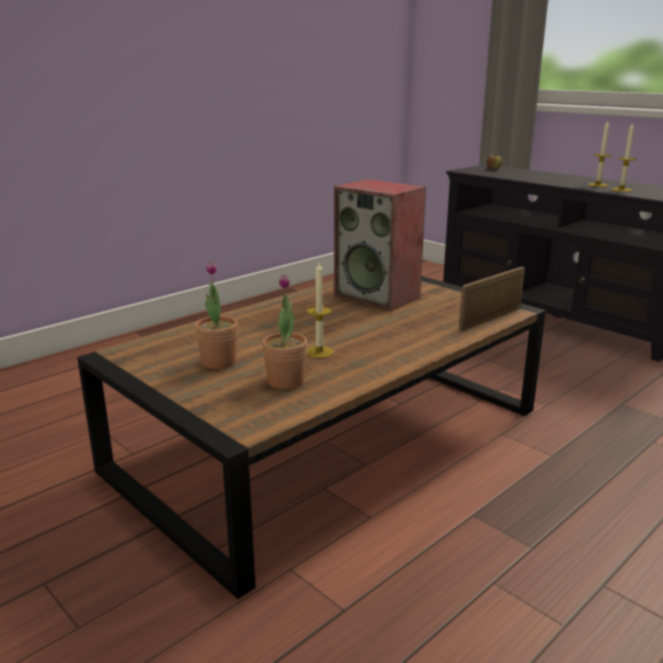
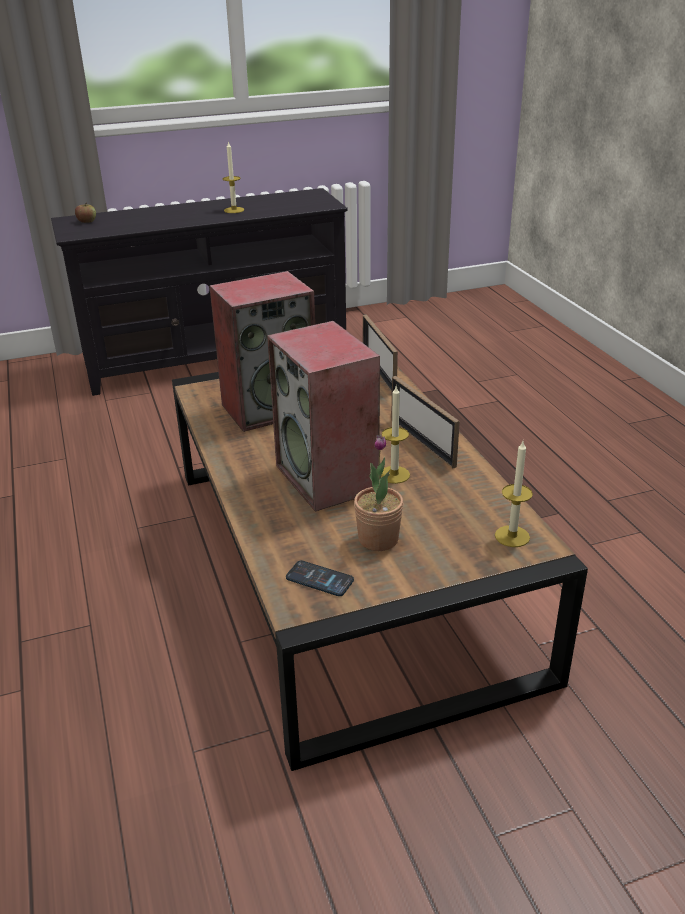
camera: 65 degrees left, 10 degrees up
(157, 352) = (319, 579): none -> phone
(285, 381) = (452, 507): potted plant -> none
(292, 331) = (328, 478): none -> speaker
(384, 354) = (422, 442): none -> picture frame
(621, 190) = (265, 209): candle -> candle (512, 536)

